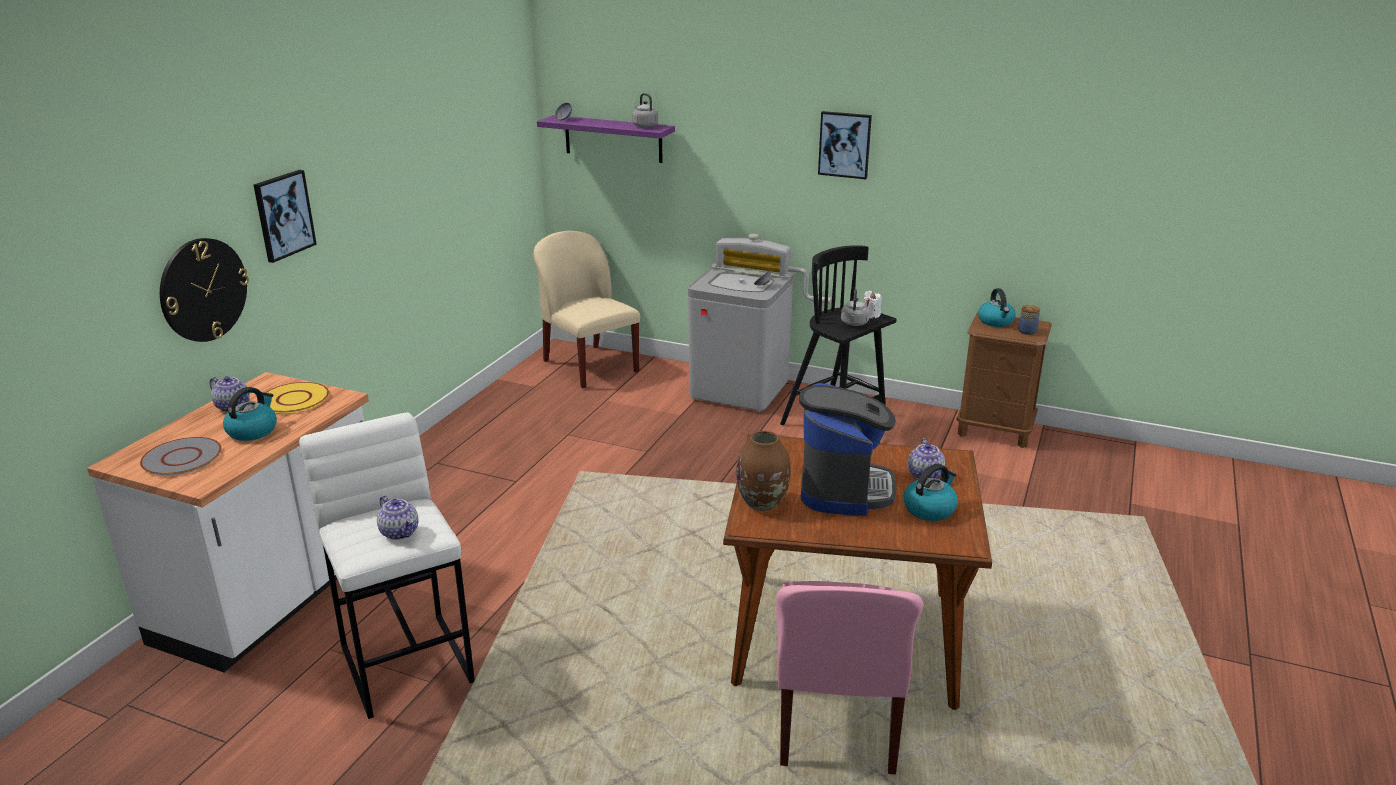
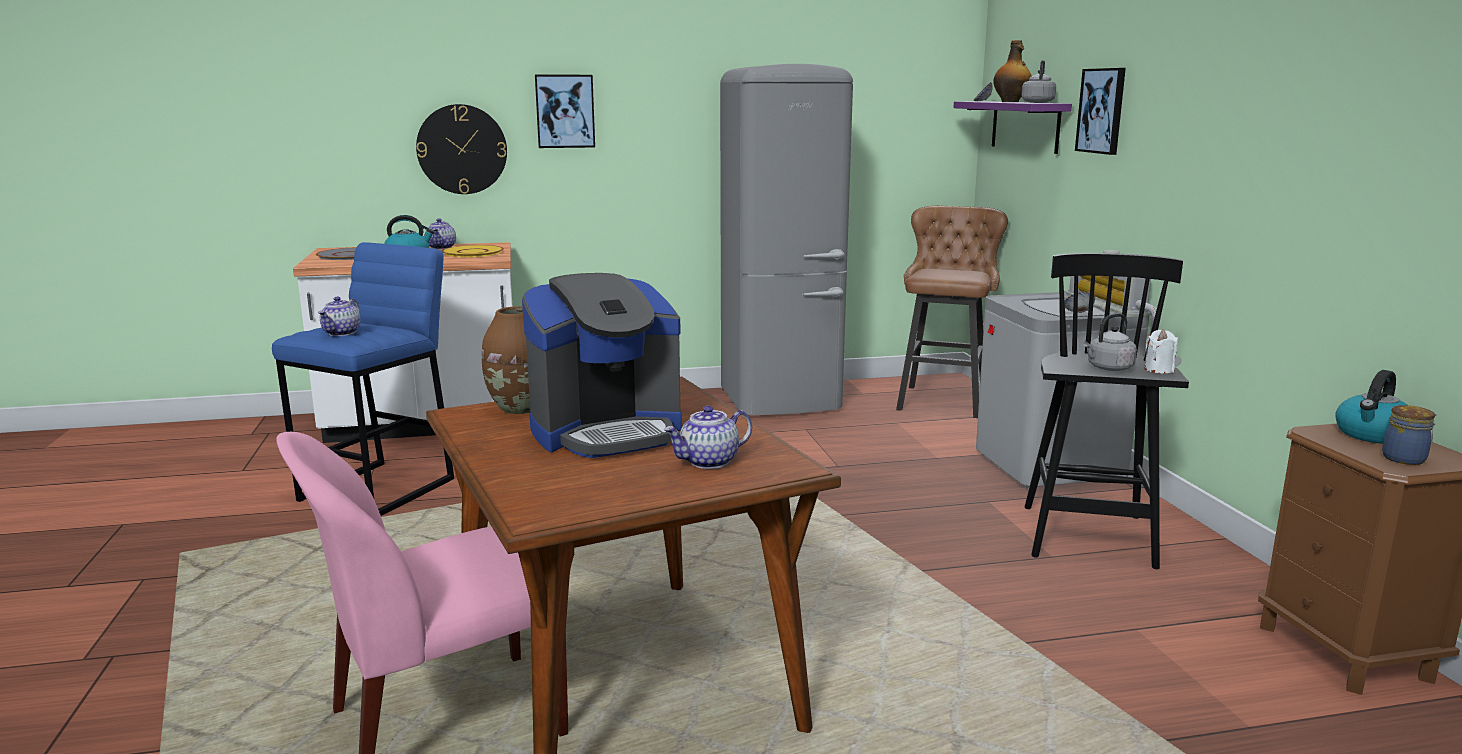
camera: 55 degrees right, 10 degrees down
(405, 662) = (380, 488): white stool -> blue stool
(498, 419) = (782, 400): none -> grey fridge
(589, 366) = (944, 398): beige chair -> brown stool
(612, 124) = (1010, 102): none -> bottle
(845, 144) = (1229, 113): picture -> picture (1102, 111)
(929, 509) = (614, 479): kettle -> none

